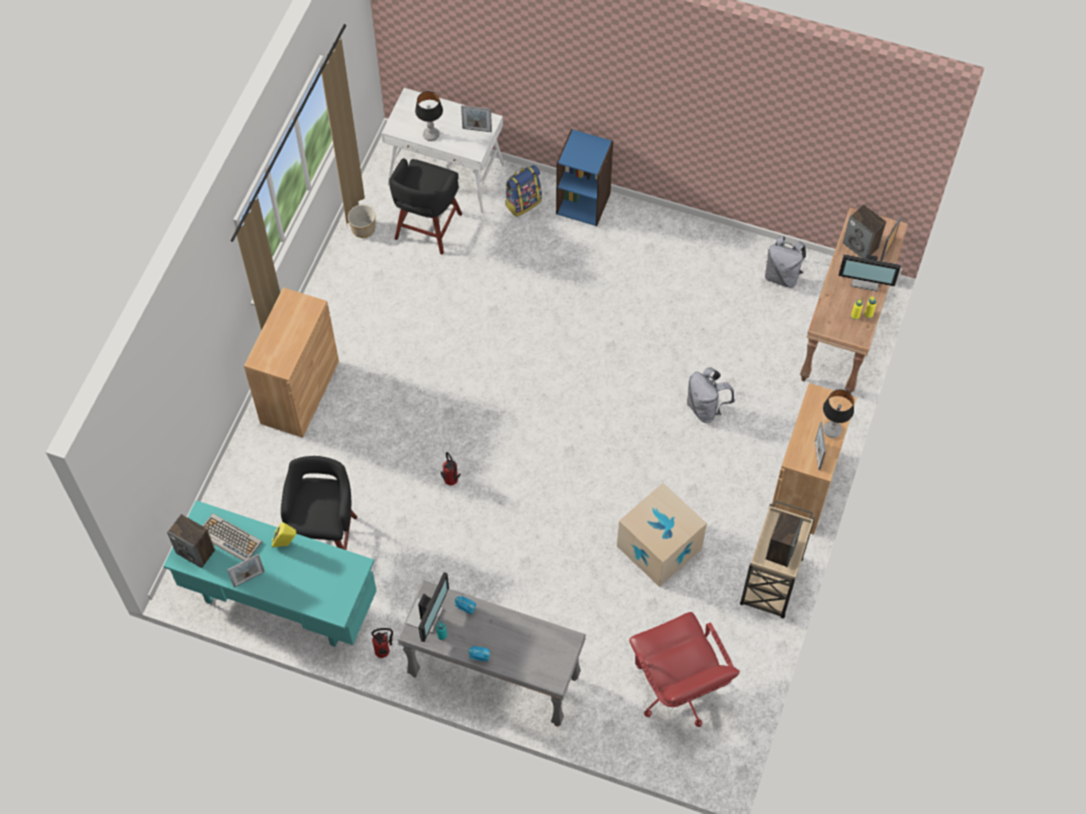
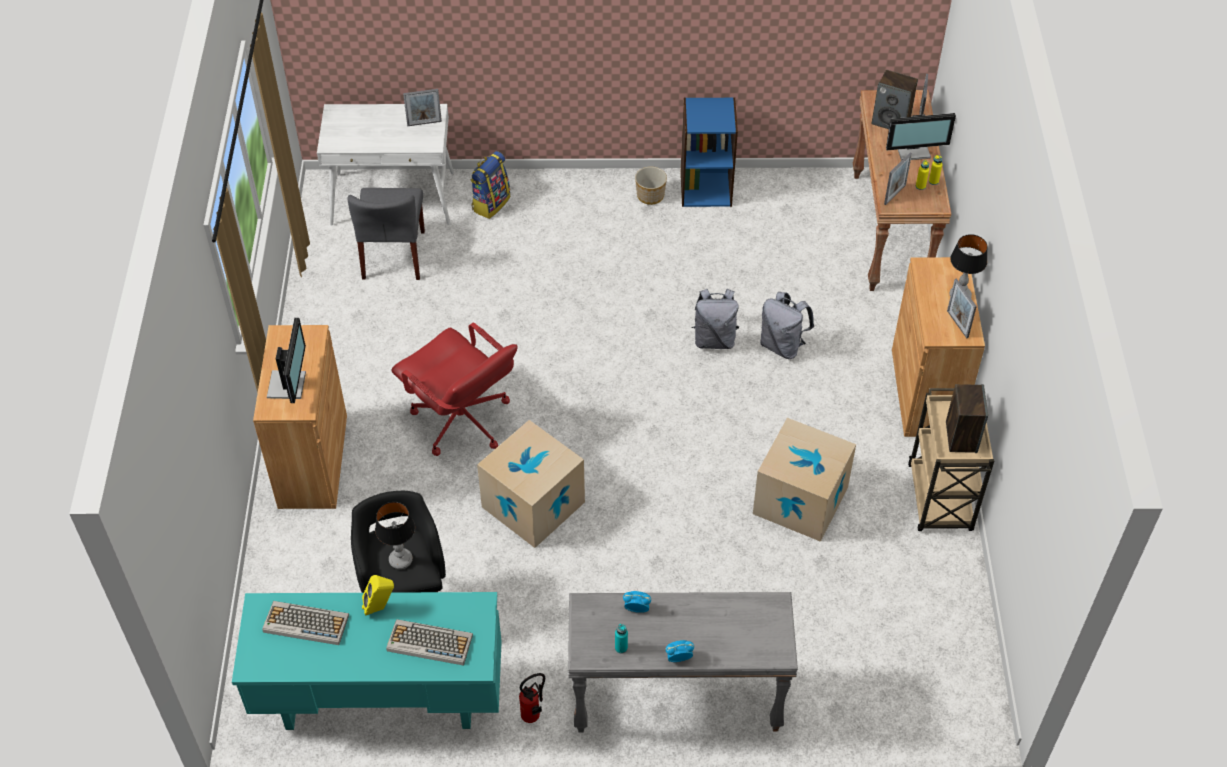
camera: 20 degrees left, 10 degrees down
(196, 551) = (268, 652): speaker -> none
(249, 579) = (349, 662): picture frame -> picture frame (895, 194)
(310, 583) = (429, 643): none -> keyboard
(363, 229) = (320, 275): planter -> planter (650, 196)
(426, 616) = (592, 632): monitor -> monitor (288, 384)
(427, 228) = (394, 255): black stool -> grey chair
(431, 135) = (374, 140): table lamp -> table lamp (401, 559)
(451, 483) = (533, 504): fire extinguisher -> cardboard box
(583, 203) = (557, 187): blue bookcase -> blue bookcase (706, 188)
(678, 688) = (894, 643): red office chair -> red office chair (461, 421)
(782, 276) = (800, 199): grey backpack -> grey backpack (714, 339)

